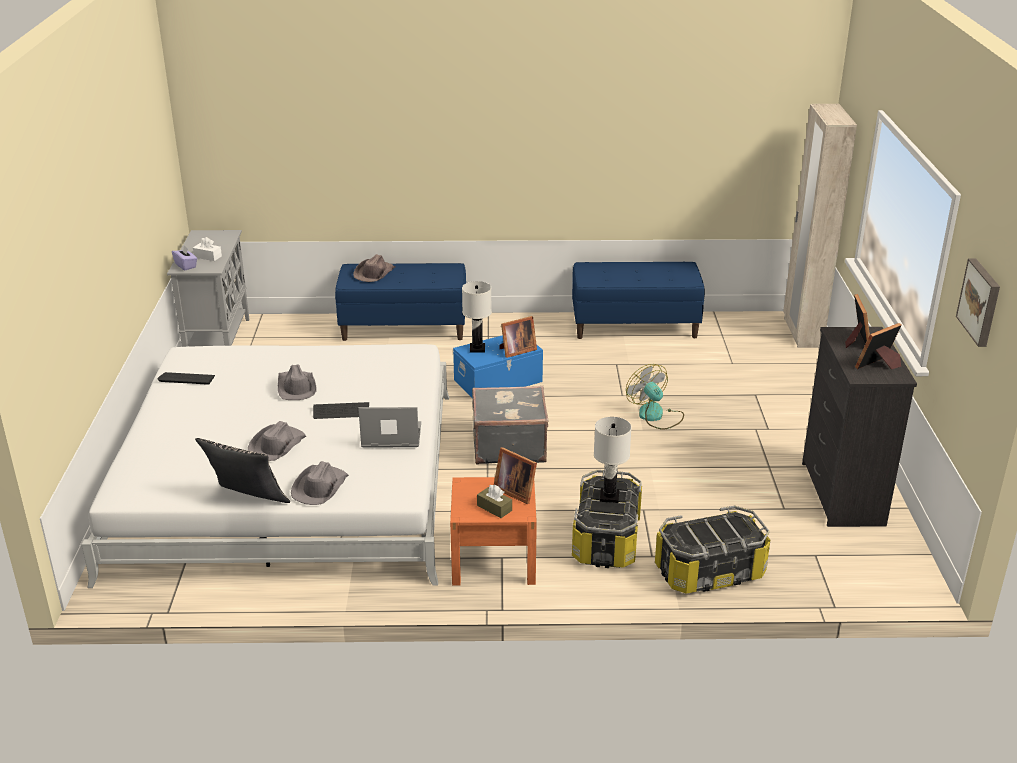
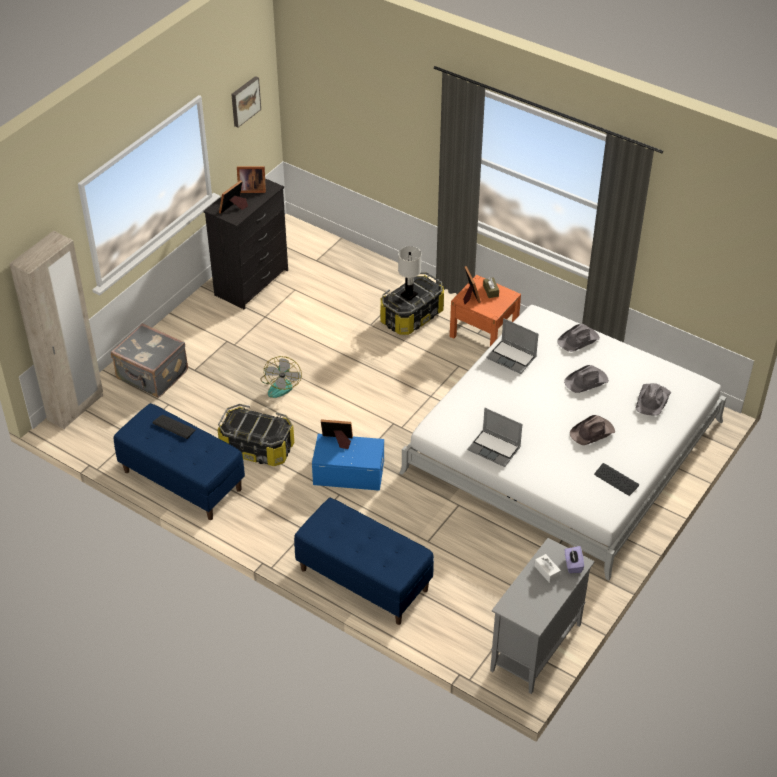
camera: 145 degrees left, 15 degrees up
(247, 501) = (626, 348): black pillow -> none
(296, 387) = (544, 429): grey hat -> grey hat (653, 400)
(338, 359) = (495, 449): none -> laptop
(341, 412) = (528, 391): keyboard -> keyboard (174, 427)
(374, 273) = (383, 558): brown hat -> brown hat (592, 432)
(477, 349) = (363, 457): white table lamp -> none
(508, 446) = (400, 407): grey suitcase -> grey suitcase (152, 376)
(709, 572) = (380, 276): storage box -> storage box (257, 448)

